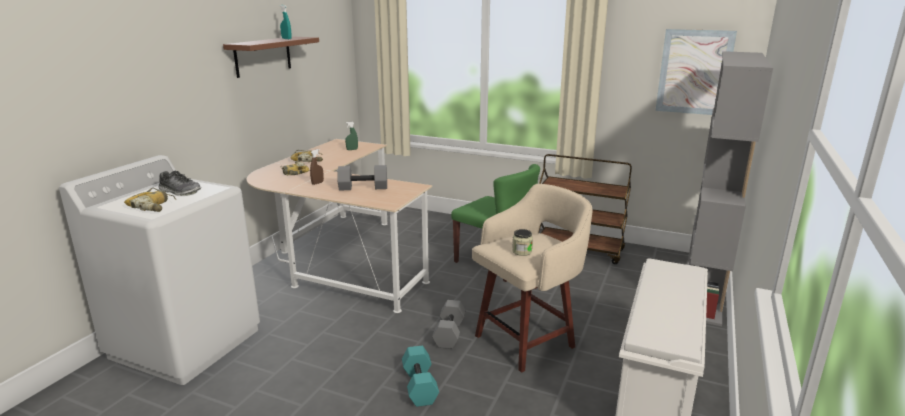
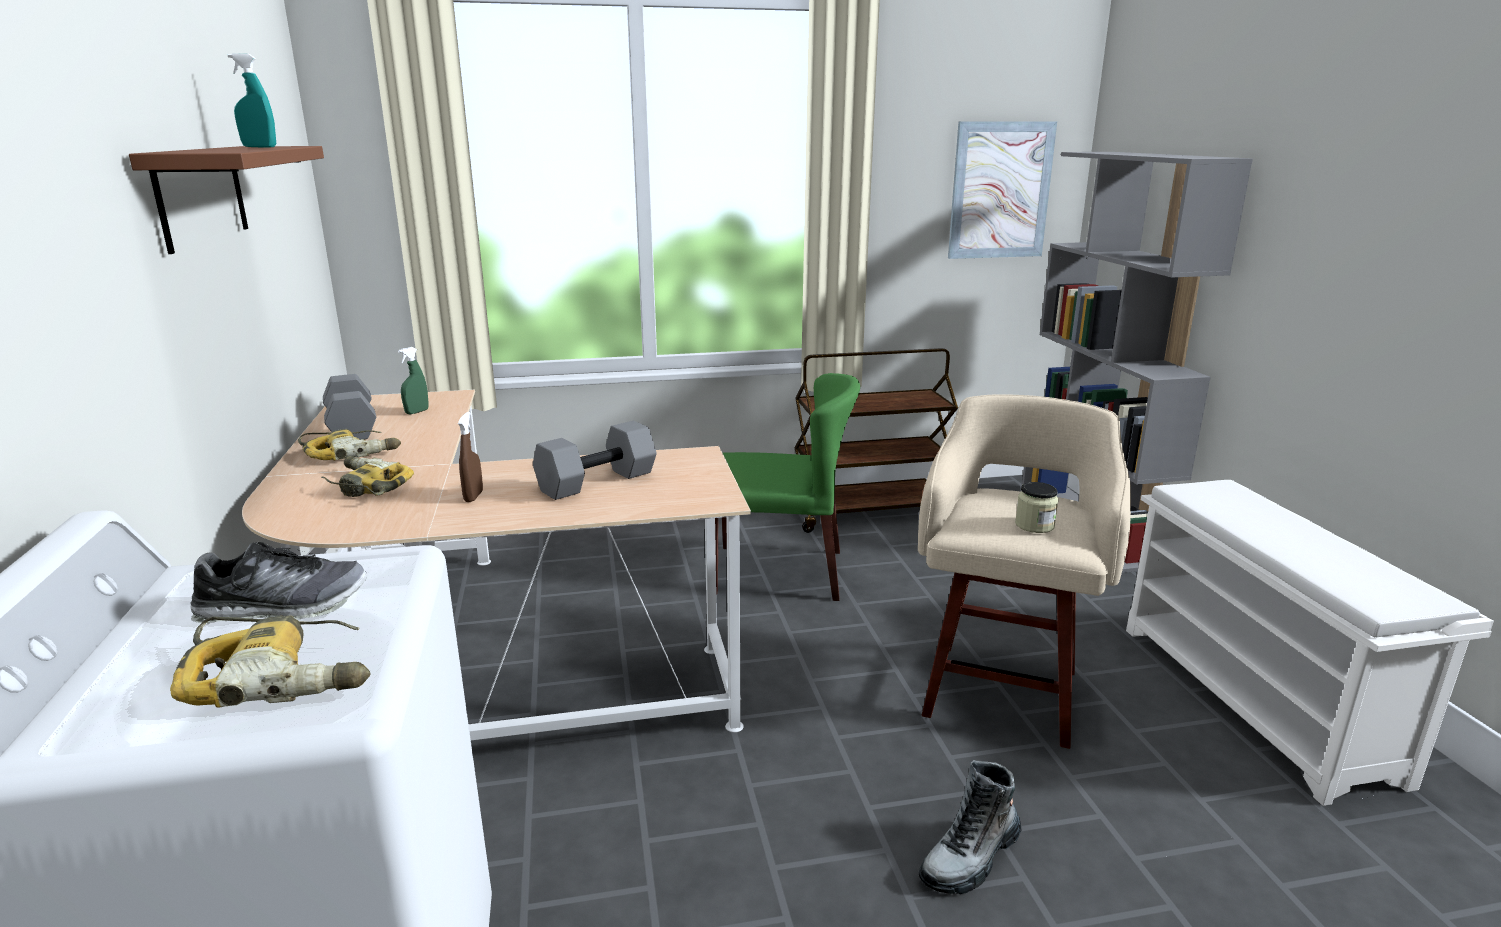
camera: 35 degrees left, 0 degrees up
(420, 386) = (970, 858): turquoise dumbbell -> boot
(450, 333) = (880, 730): grey dumbbell -> grey dumbbell (353, 427)

